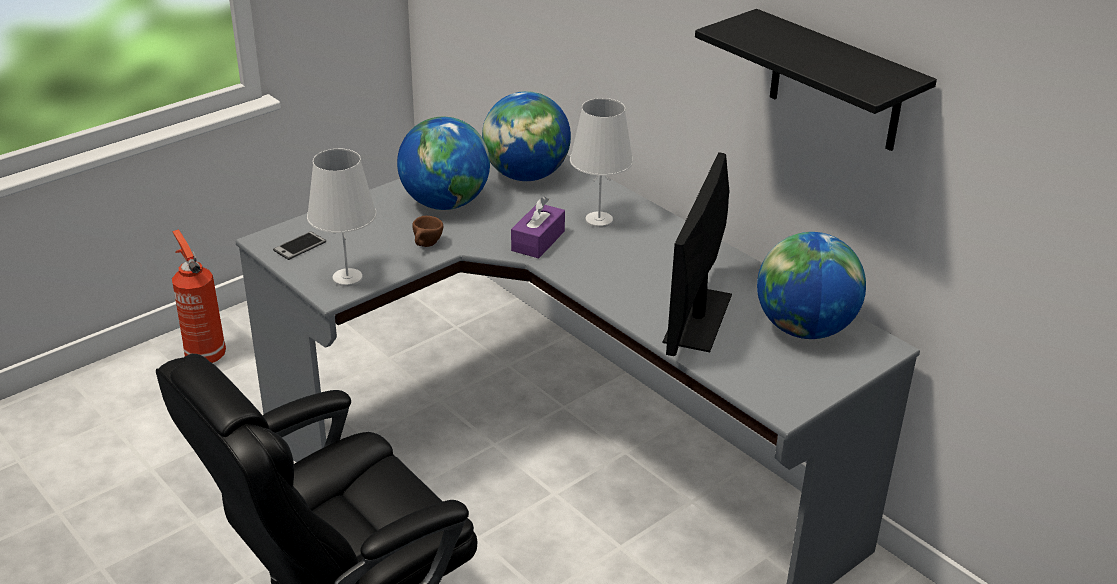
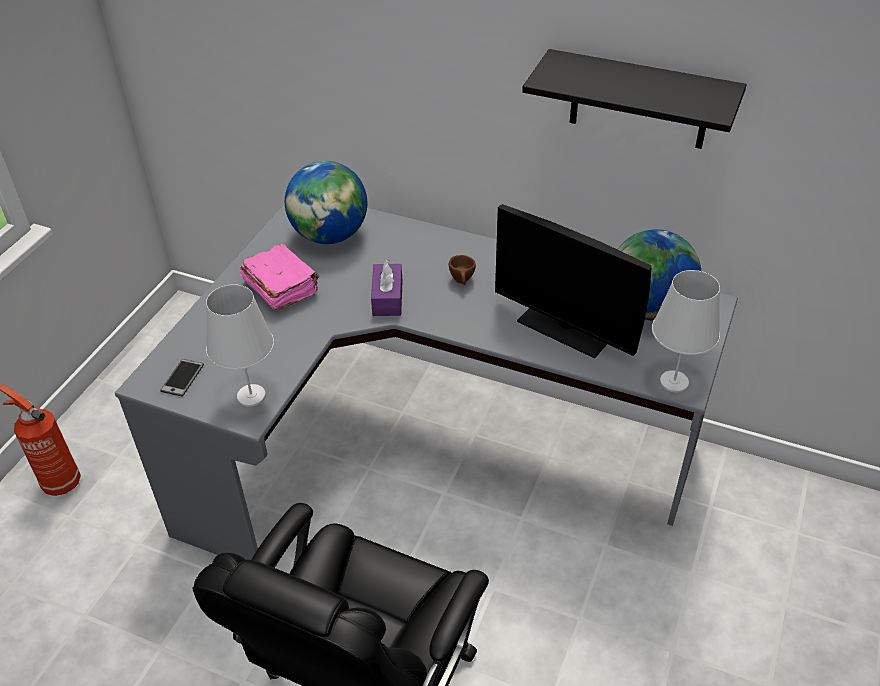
camera: 25 degrees left, 10 degrees up
(426, 246) = (297, 337): brown cup -> brown cup (462, 282)
(445, 203) = (281, 287): globe -> pink book
(599, 220) = (422, 260): white table lamp -> white table lamp (674, 381)
(698, 318) = (565, 328): monitor -> monitor turned 45 degrees counterclockwise

